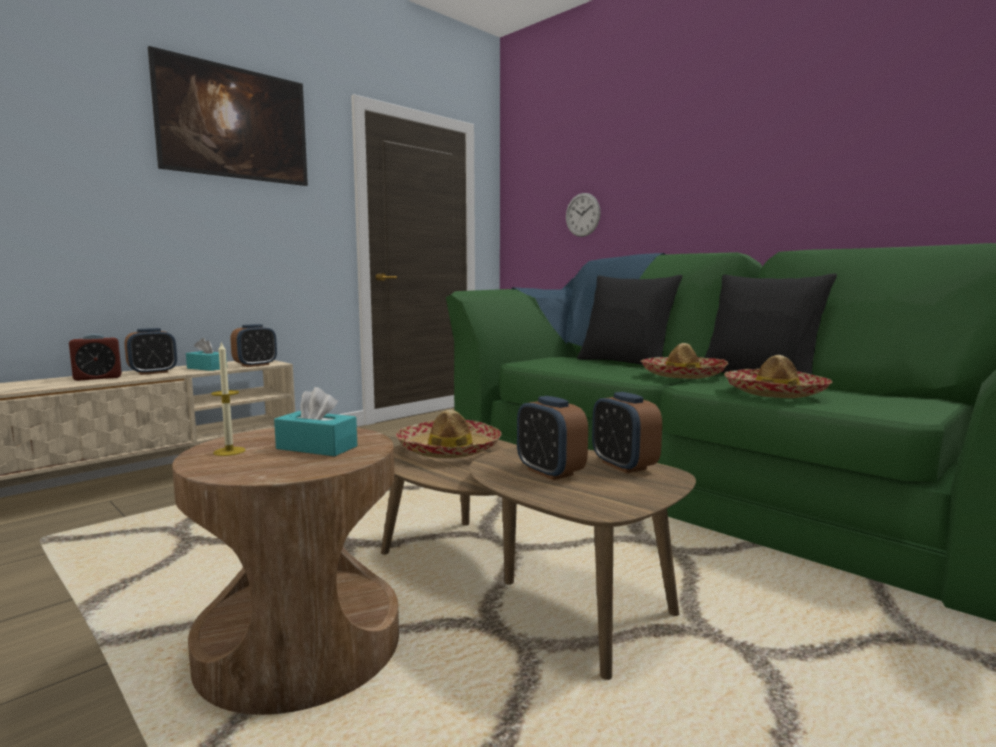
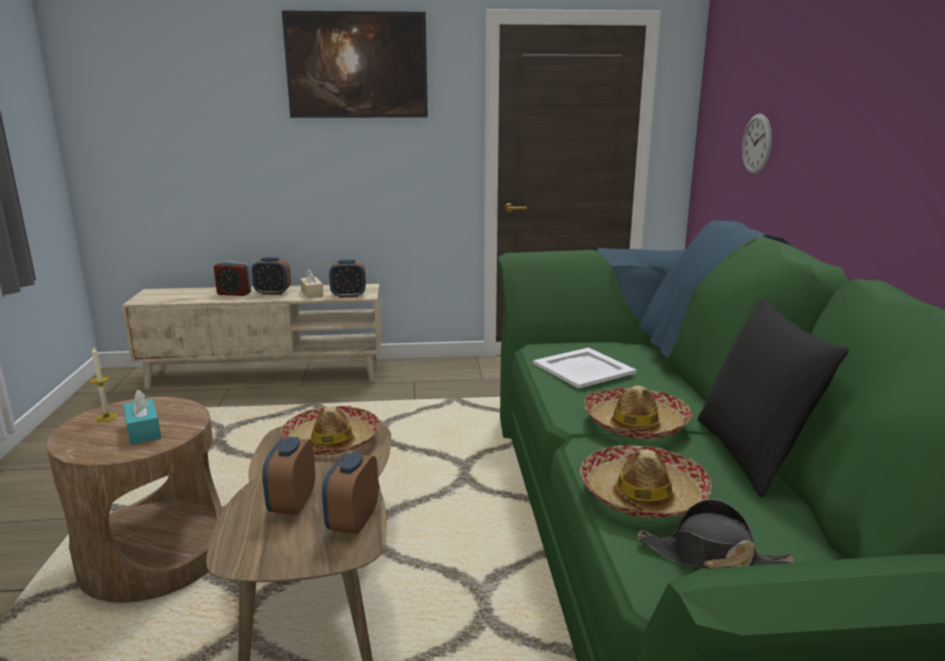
camera: 40 degrees right, 10 degrees up
(207, 368) = (312, 293): turquoise tissue box -> beige tissue box
(577, 365) = (582, 368): none -> white tray
(625, 363) = (669, 374): black pillow -> none
(872, 401) = (711, 557): none -> black hat

